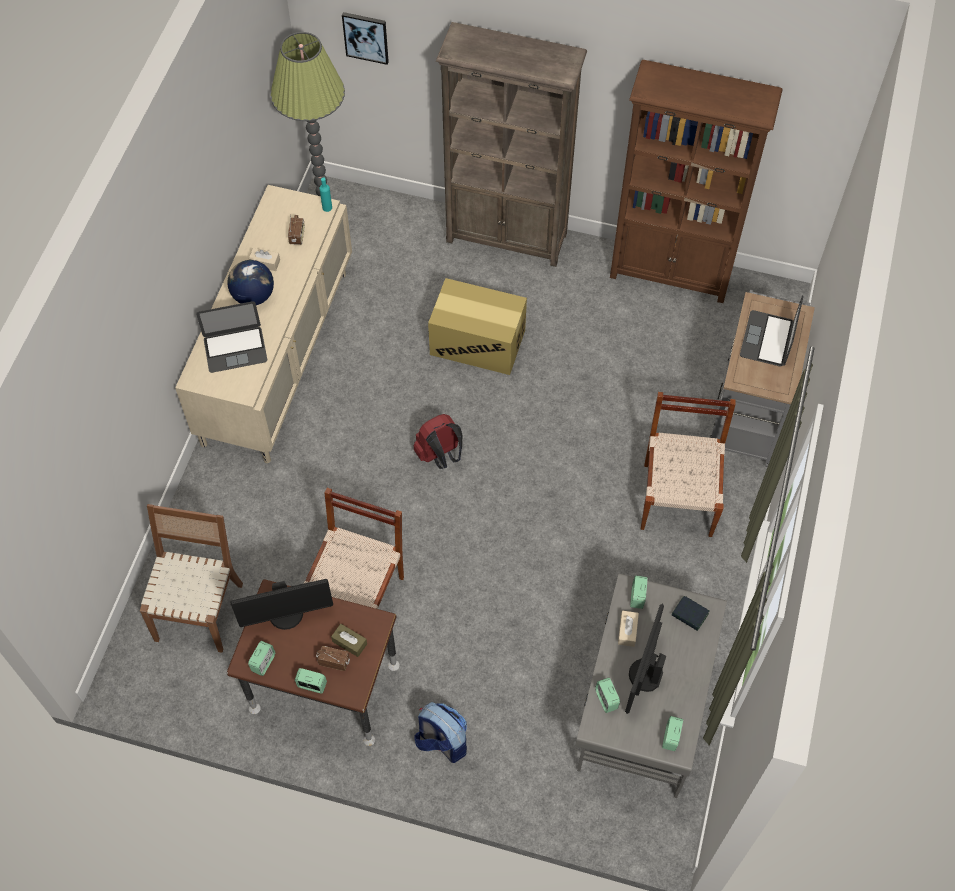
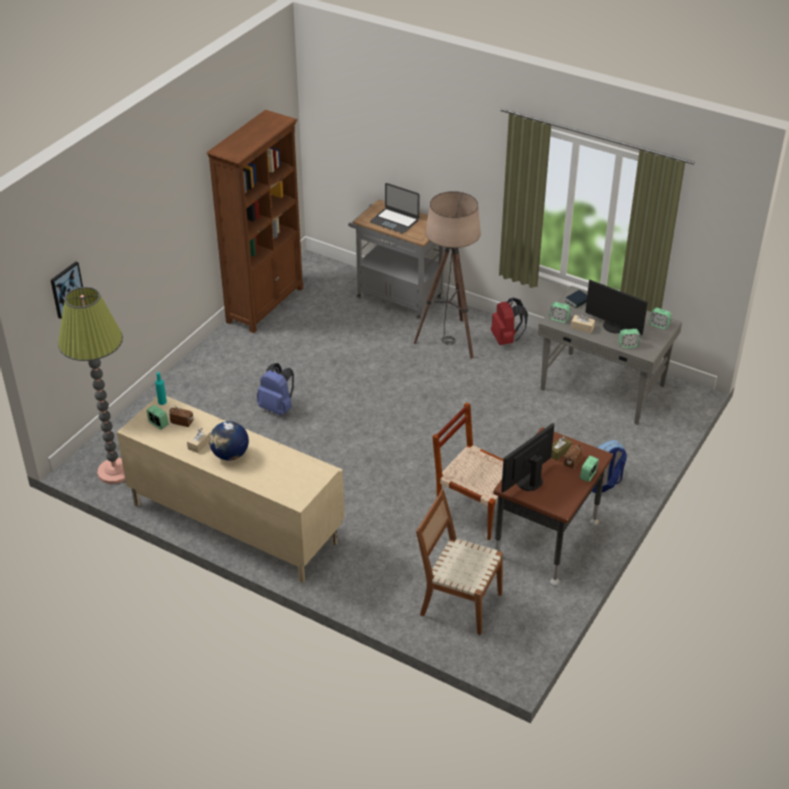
camera: 75 degrees left, 20 degrees down
(235, 349) = (278, 472): laptop -> none
(263, 663) = (564, 498): alarm clock -> alarm clock (158, 424)
(286, 615) = (528, 481): monitor -> monitor turned 135 degrees counterclockwise
(440, 455) = (370, 445): red backpack -> red backpack (506, 339)
(478, 342) = (278, 407): cardboard box -> blue backpack
(507, 237) = (188, 375): brown bookcase -> none
(678, 497) = (449, 340): chair -> floor lamp

